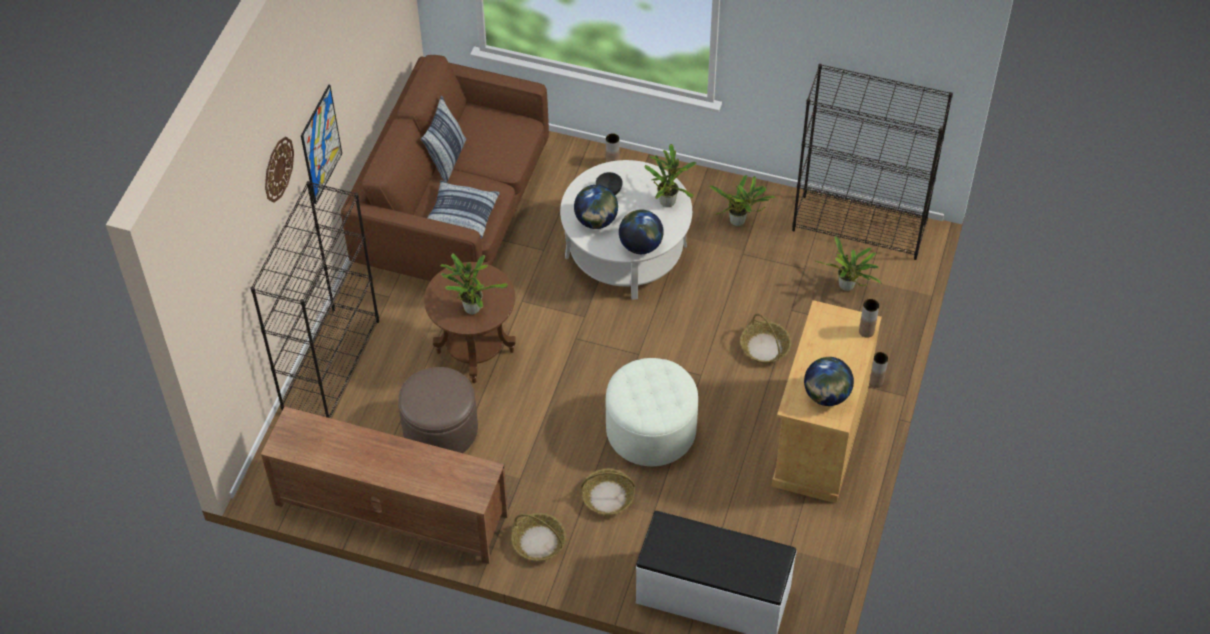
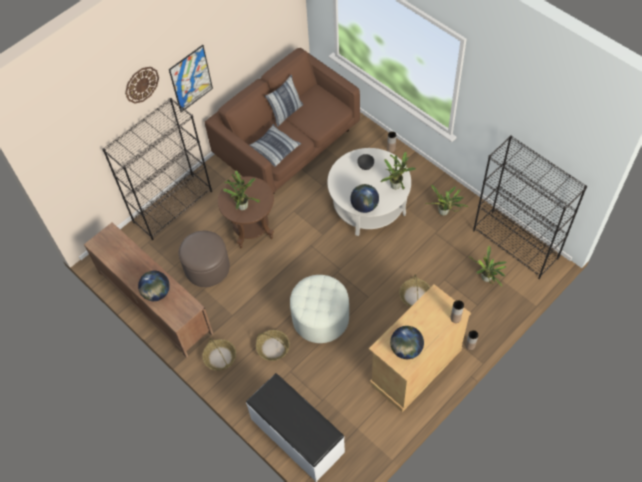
camera: 30 degrees right, 5 degrees up
(596, 221) = (348, 181): globe -> globe (157, 293)

